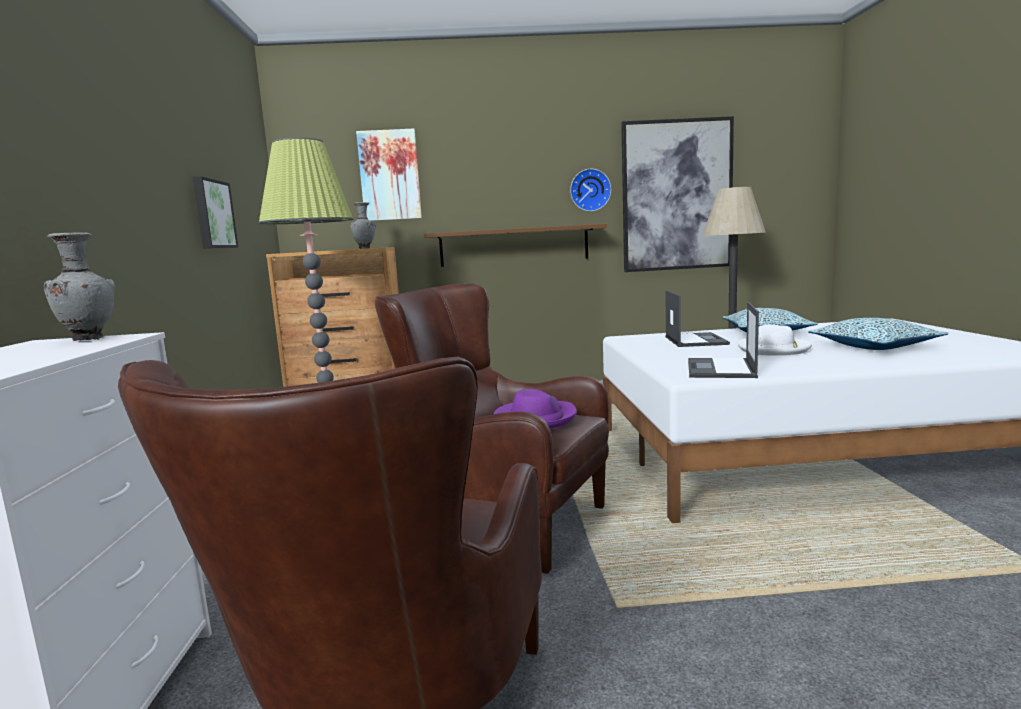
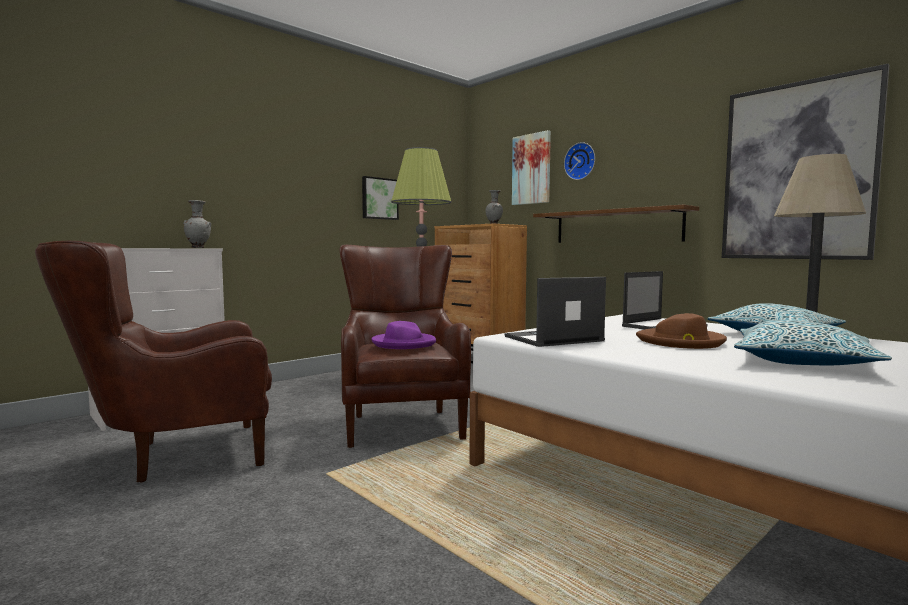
camera: 50 degrees right, 5 degrees down
(590, 190) = (692, 171): wall clock -> wall clock (581, 161)
(773, 349) = (681, 342): white hat -> brown hat

